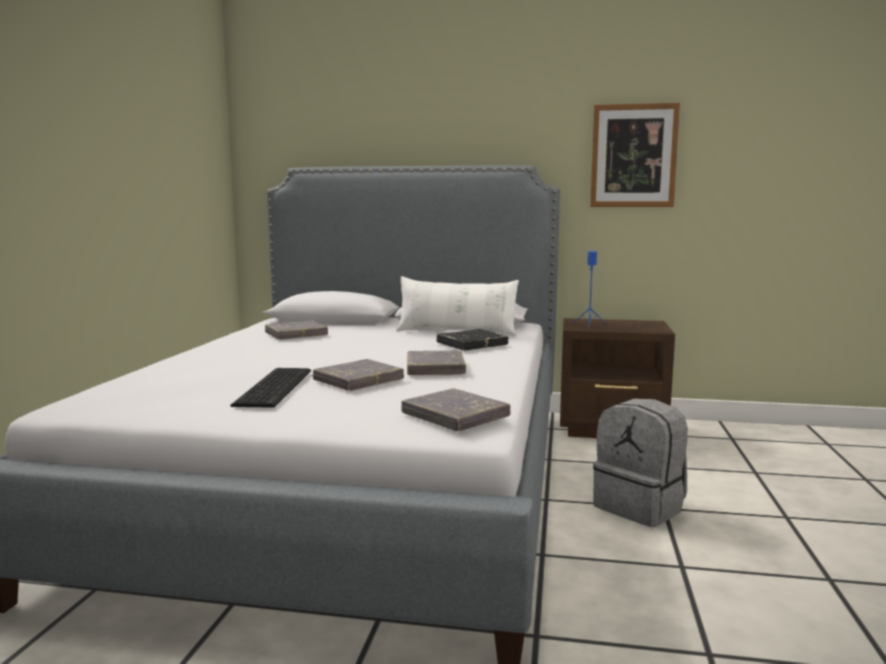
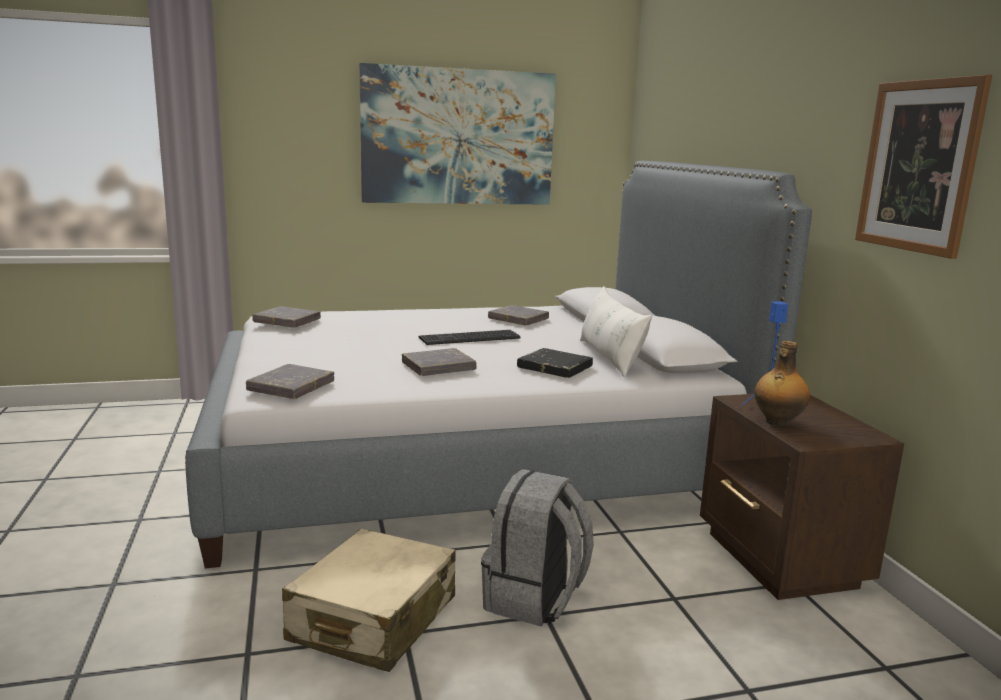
camera: 65 degrees right, 5 degrees up
(119, 137) = (458, 137): none -> picture
(277, 387) = (337, 339): keyboard -> keyboard (471, 338)
(358, 380) = (377, 353): grey book -> grey book (287, 321)
(623, 329) = (777, 422): none -> bottle
(658, 578) = (373, 620): none -> beige suitcase

